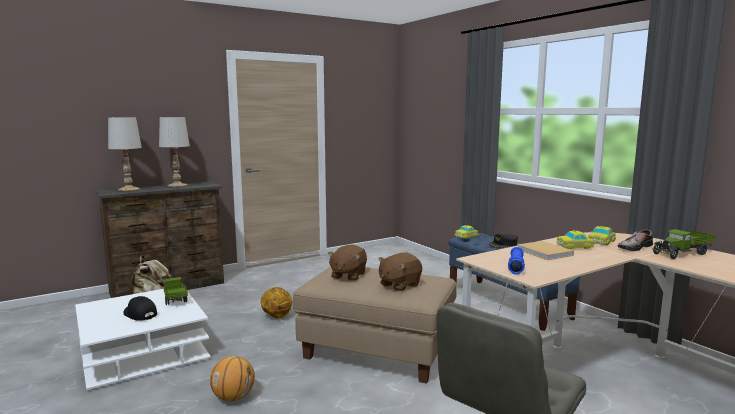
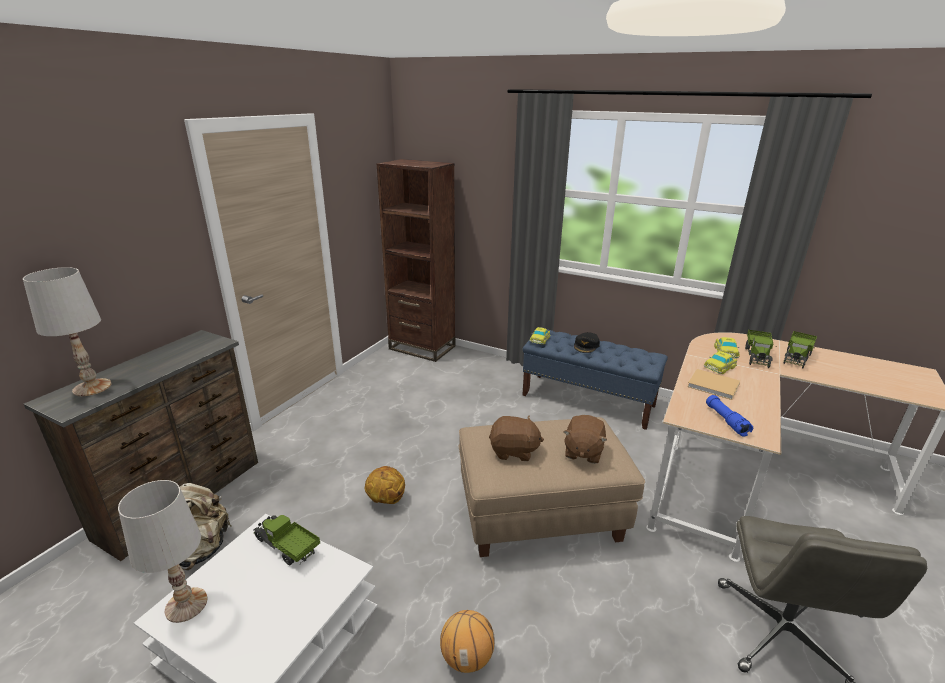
camera: 30 degrees left, 15 degrees up
(140, 314) = (270, 600): black cap -> none
(177, 185) = (164, 355): white table lamp -> white table lamp (186, 605)
(348, 275) = (514, 451): brown plush toy -> brown plush toy turned 75 degrees counterclockwise
(400, 251) = (422, 348): none -> brown bookcase
(633, 247) = (757, 356): shoe -> toy truck

